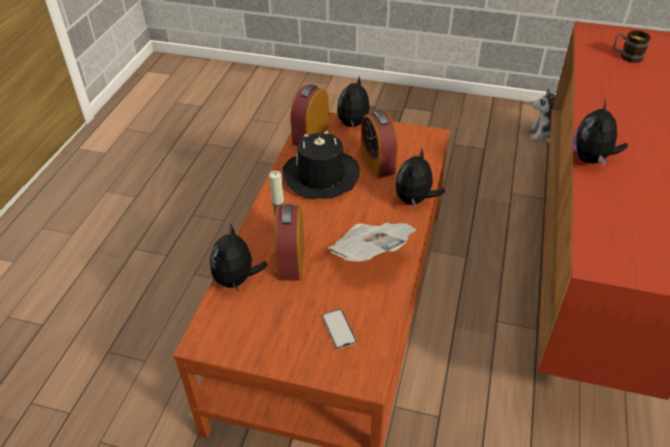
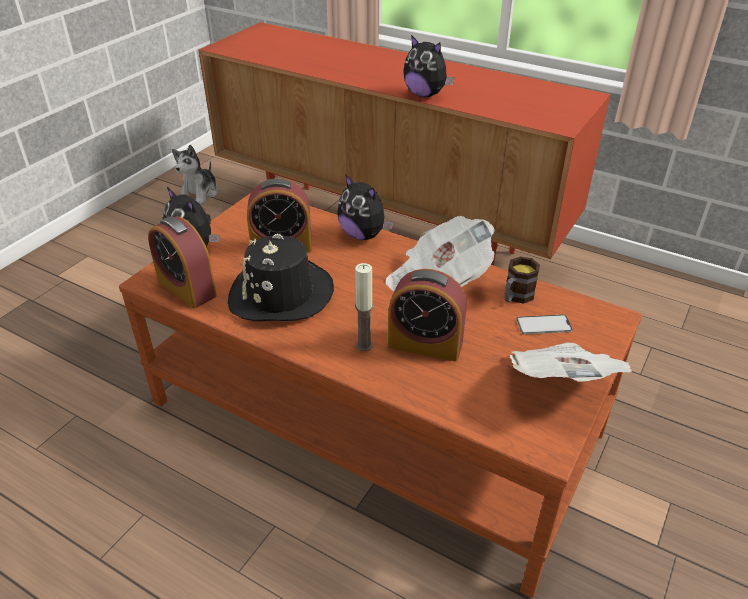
camera: 75 degrees left, 5 degrees down
(237, 280) = (446, 399): plush toy -> none
(269, 346) = (562, 383): none -> newspaper
(626, 56) = (282, 45): mug -> mug (516, 297)

